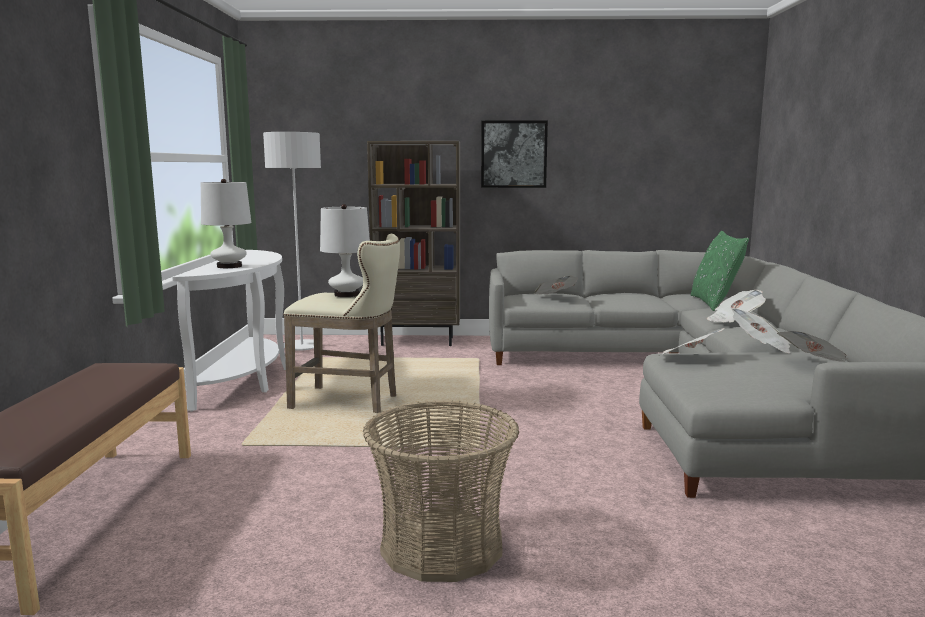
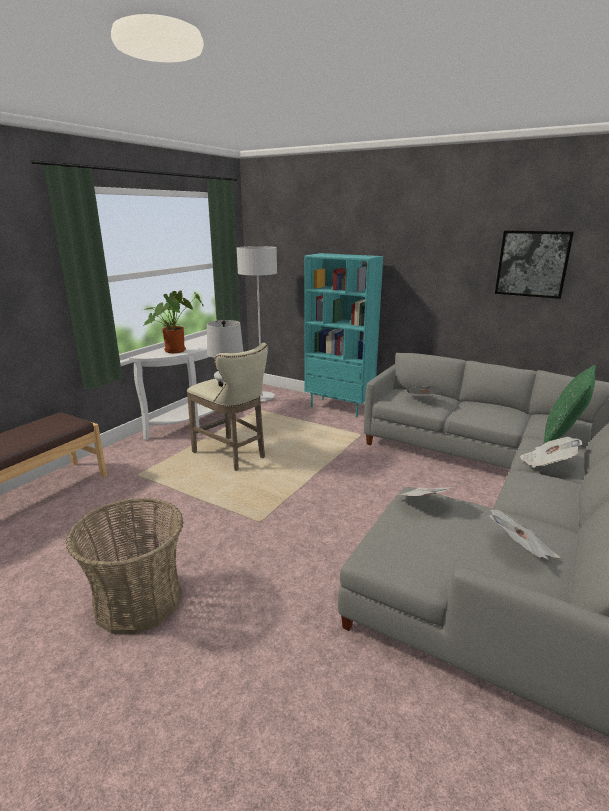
camera: 30 degrees right, 10 degrees up
(229, 266) = (176, 350): white table lamp -> potted plant
(418, 341) = (339, 407): brown bookcase -> turquoise bookcase
(513, 154) = (427, 268): picture -> picture (532, 264)
(761, 346) = (510, 508): newspaper -> none

